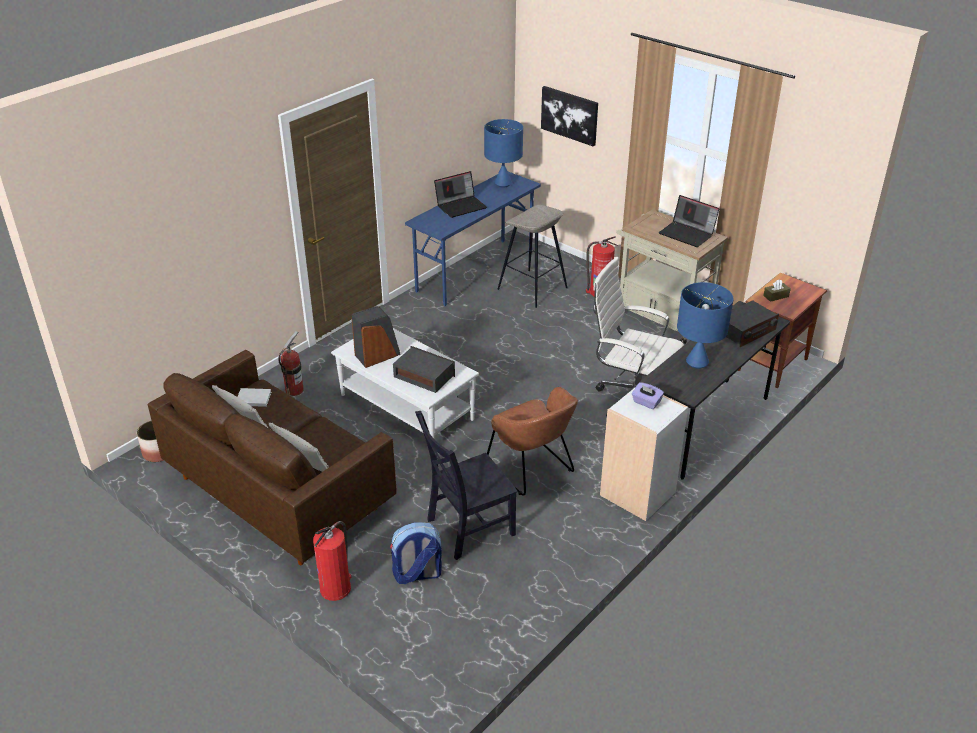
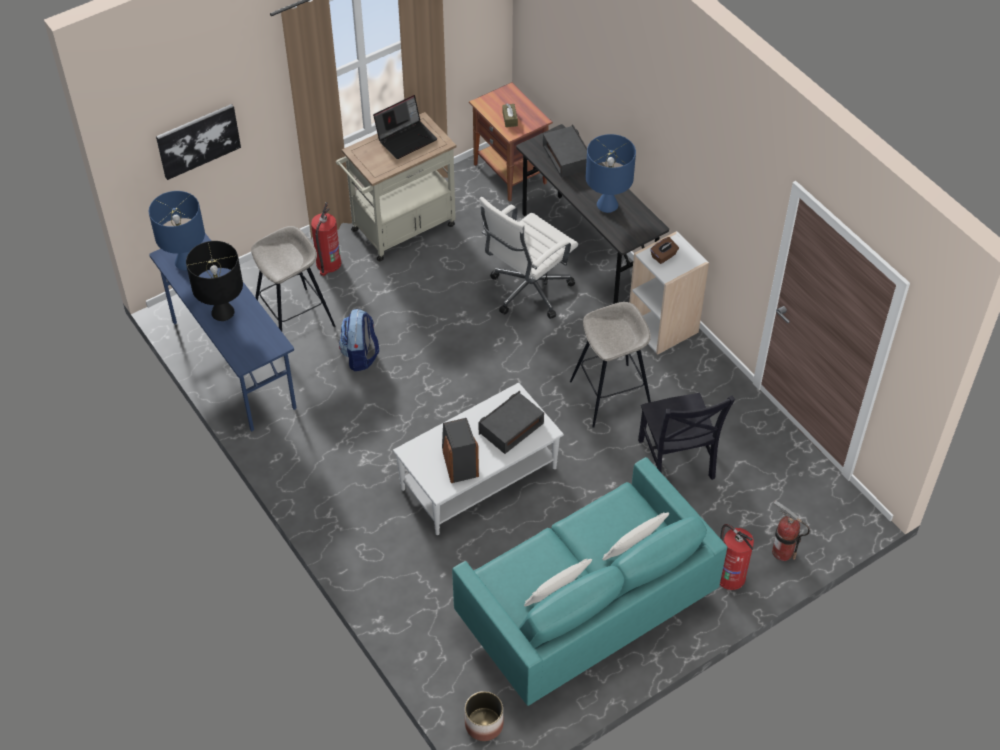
camera: 75 degrees left, 15 degrees up
(253, 398) = (511, 582): white book -> none
(280, 492) = (584, 609): brown sofa -> turquoise sofa
(294, 390) = (411, 580): fire extinguisher -> fire extinguisher (782, 552)
(417, 574) = (726, 511): backpack -> backpack (360, 356)
(461, 206) = (223, 314): laptop -> black table lamp
(532, 471) = (611, 395): brown armchair -> grey stool
(646, 402) = (664, 256): purple tissue box -> brown tissue box

